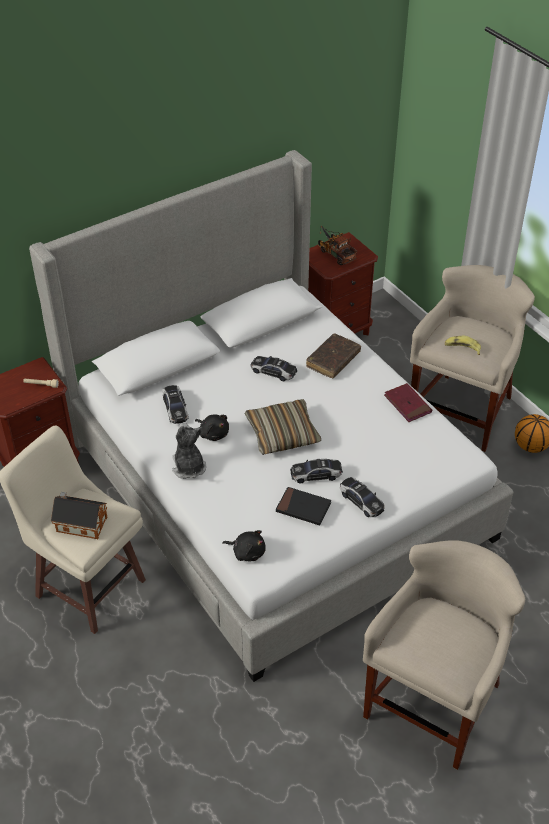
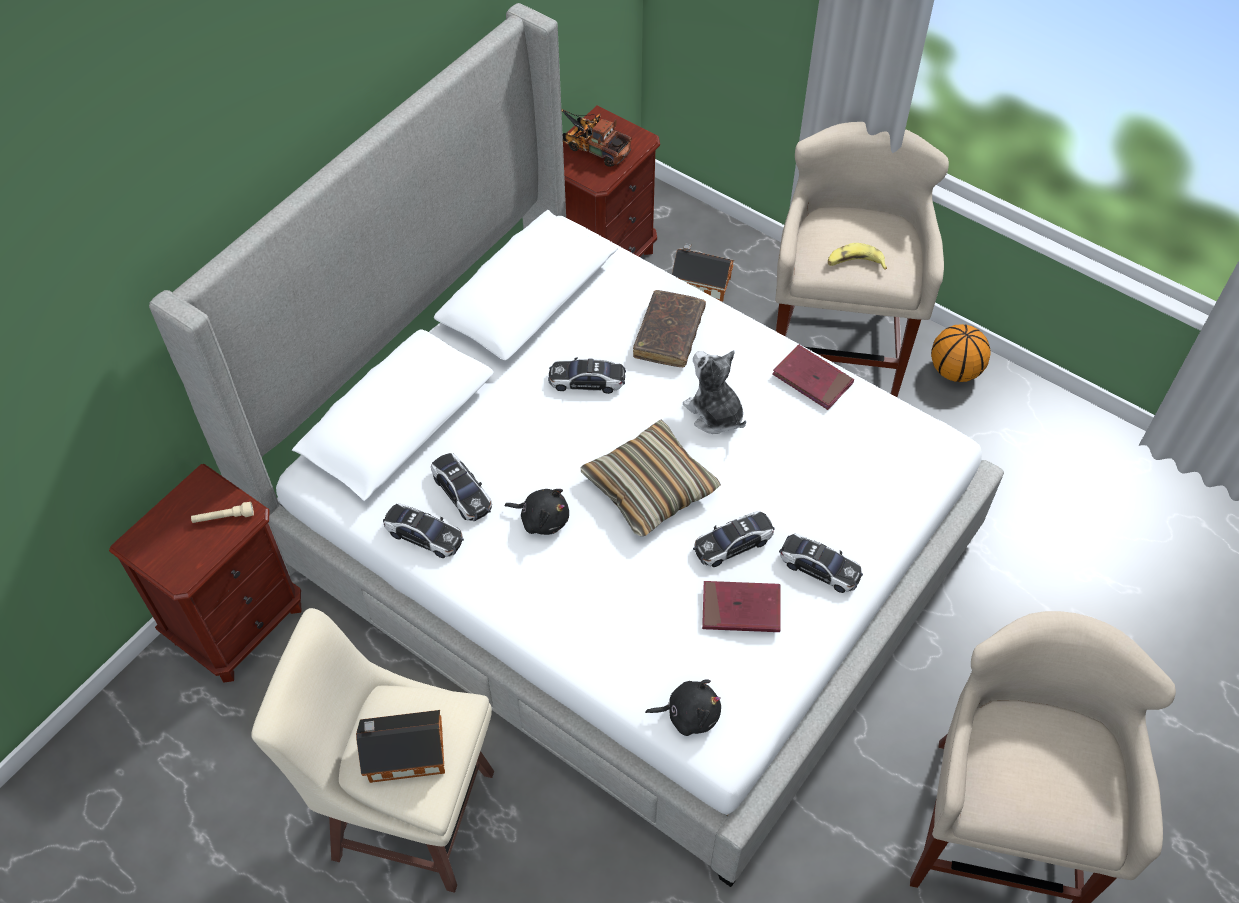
camera: 20 degrees left, 10 degrees up
(144, 424) = (424, 535): none -> toy car
(188, 467) = (530, 591): plush toy -> plush toy (714, 413)
(303, 508) = (741, 609): black book -> red book
(390, 358) = (699, 283): none -> toy house

